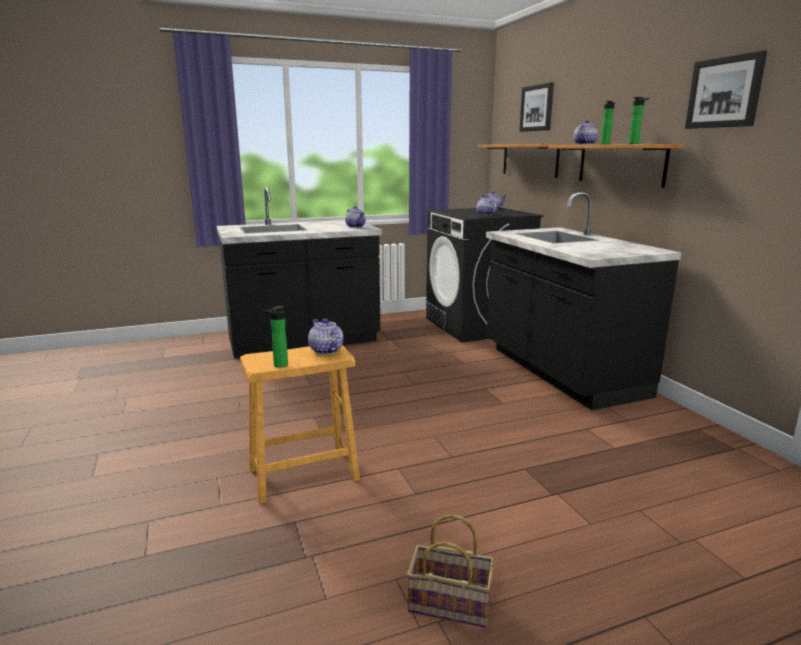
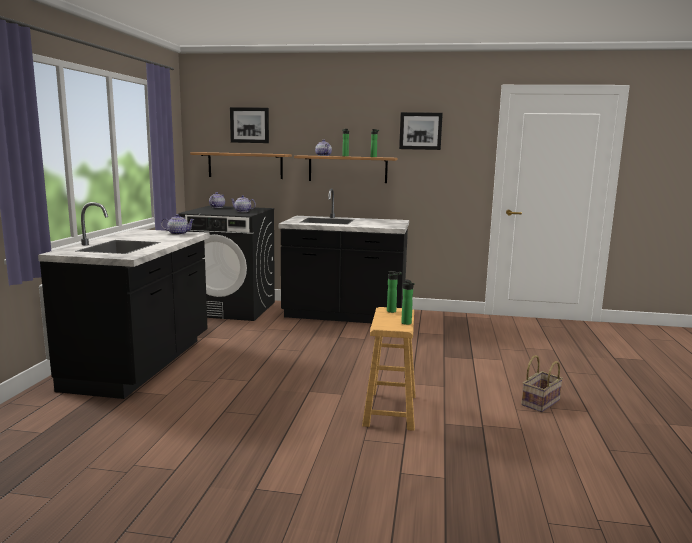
camera: 60 degrees left, 5 degrees down
(326, 351) = (393, 311): teapot -> bottle

